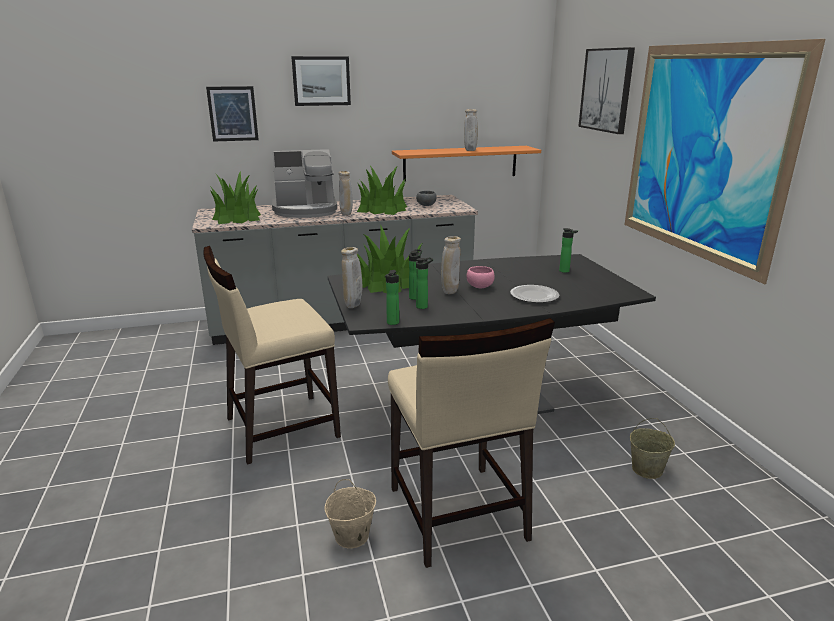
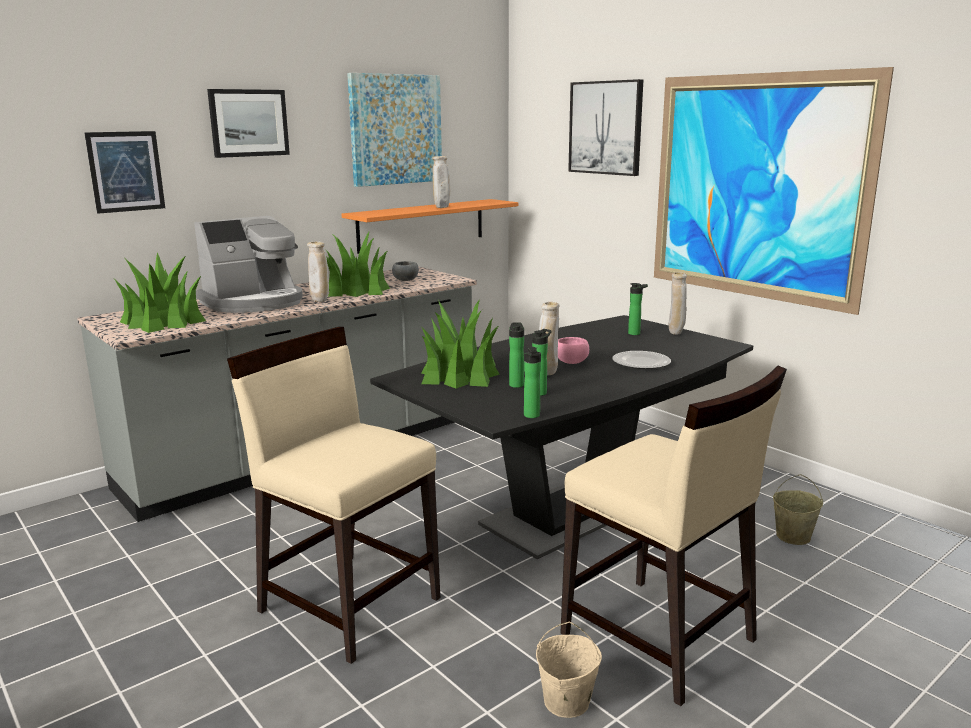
camera: 25 degrees left, 5 degrees down
(280, 427) = (349, 603): beige chair -> beige chair turned 90 degrees clockwise
(353, 306) = (458, 407): beige vase -> beige vase (676, 333)
(441, 87) = (395, 129): none -> picture

